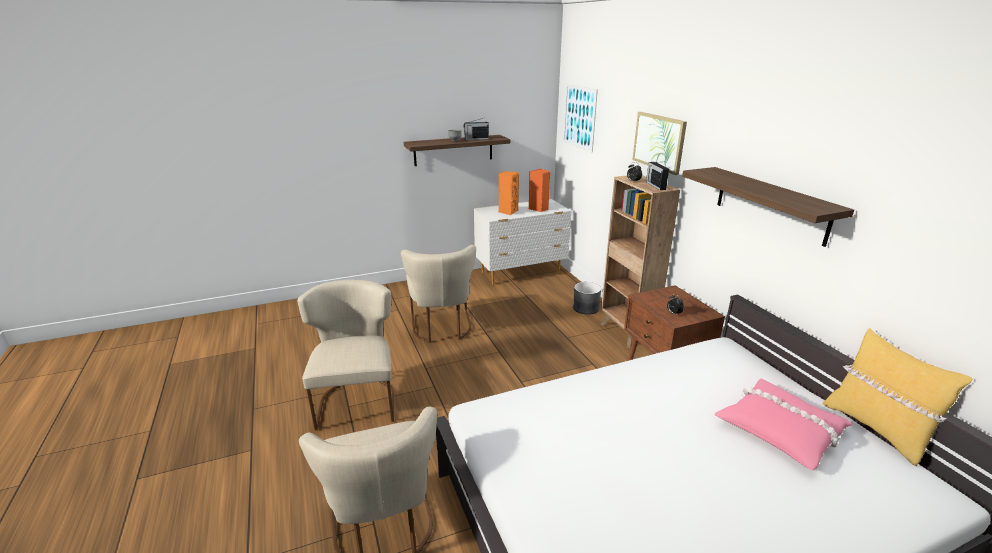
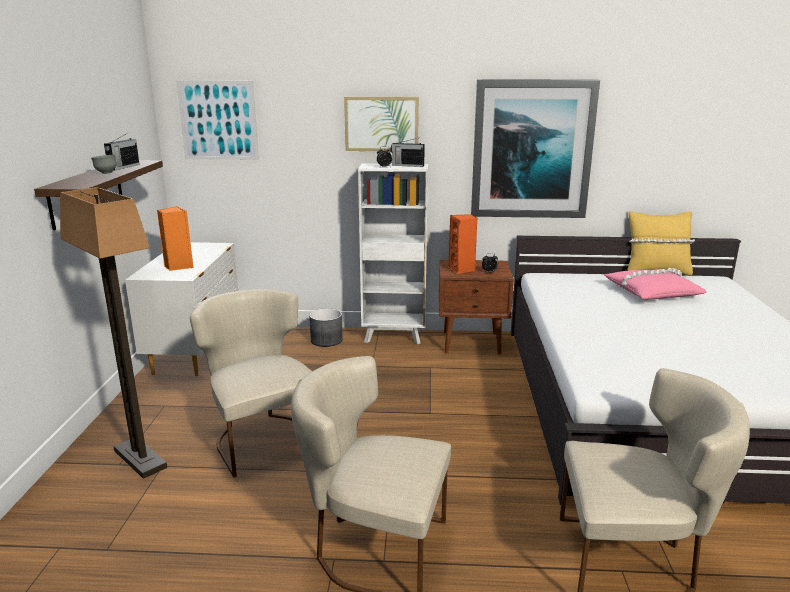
camera: 65 degrees left, 5 degrees down
(400, 302) = (141, 459): none -> floor lamp
(442, 328) = (262, 438): beige chair -> beige chair turned 135 degrees counterclockwise
(539, 209) = (200, 253): orange speaker -> orange speaker (462, 270)
(626, 333) = (394, 336): brown bookcase -> white bookcase
(770, 204) = (531, 149): shelf -> picture

